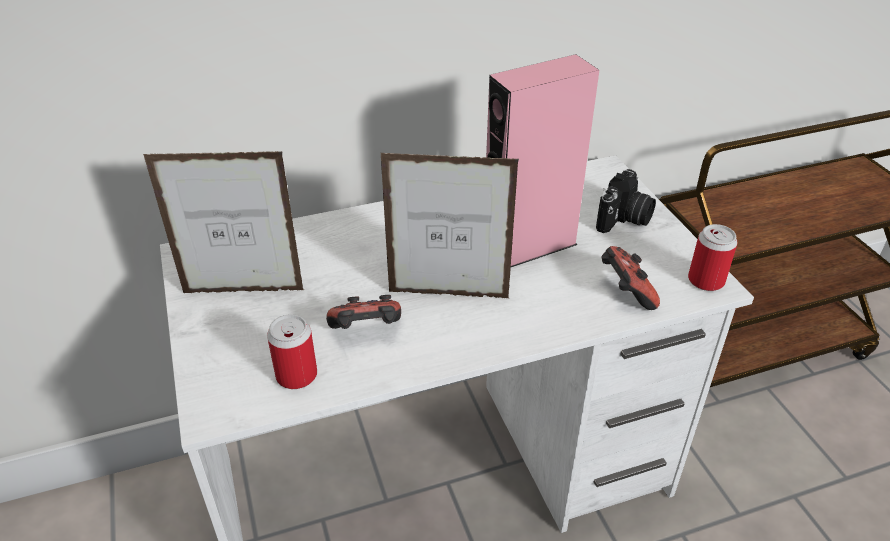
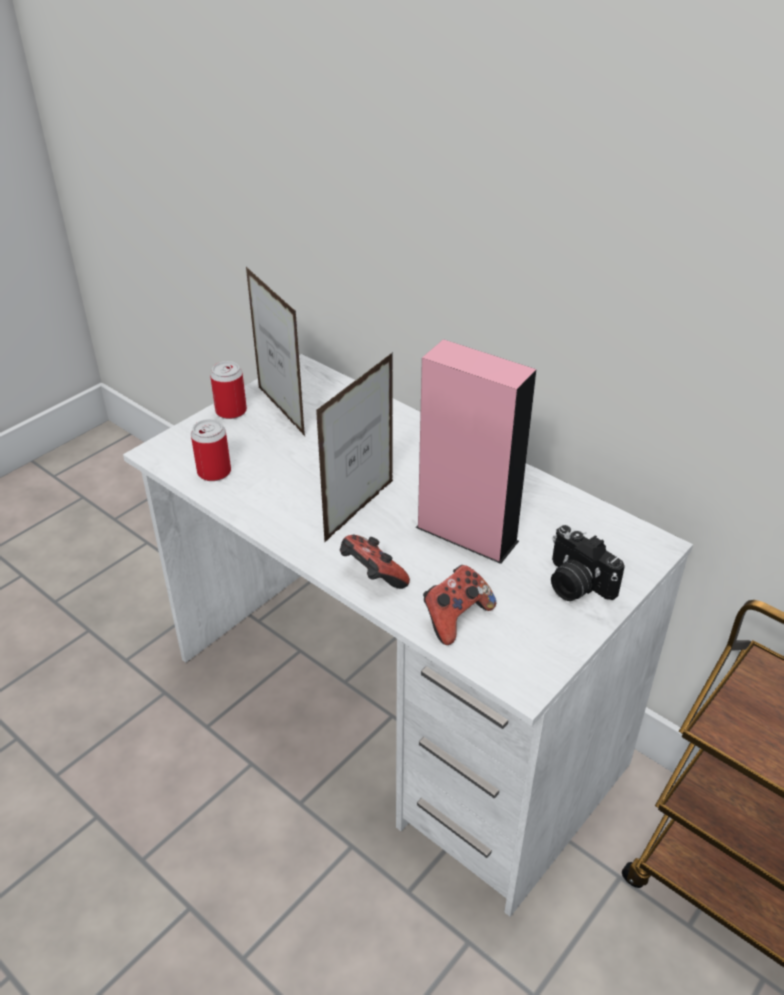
camera: 60 degrees right, 0 degrees up
(366, 332) = (282, 485): game controller -> game controller (372, 577)
(448, 295) = (360, 510): picture frame -> picture frame turned 120 degrees counterclockwise
(624, 219) = (575, 584): camera -> camera turned 45 degrees clockwise
(706, 280) = (526, 673): can -> can (231, 411)

